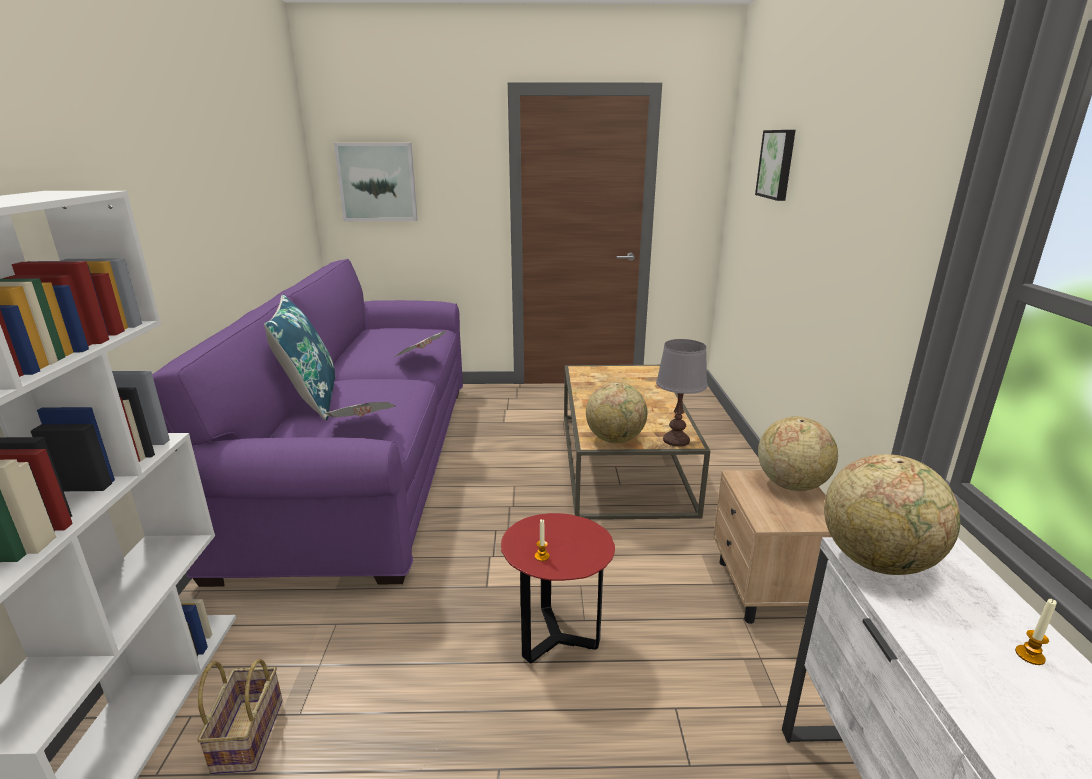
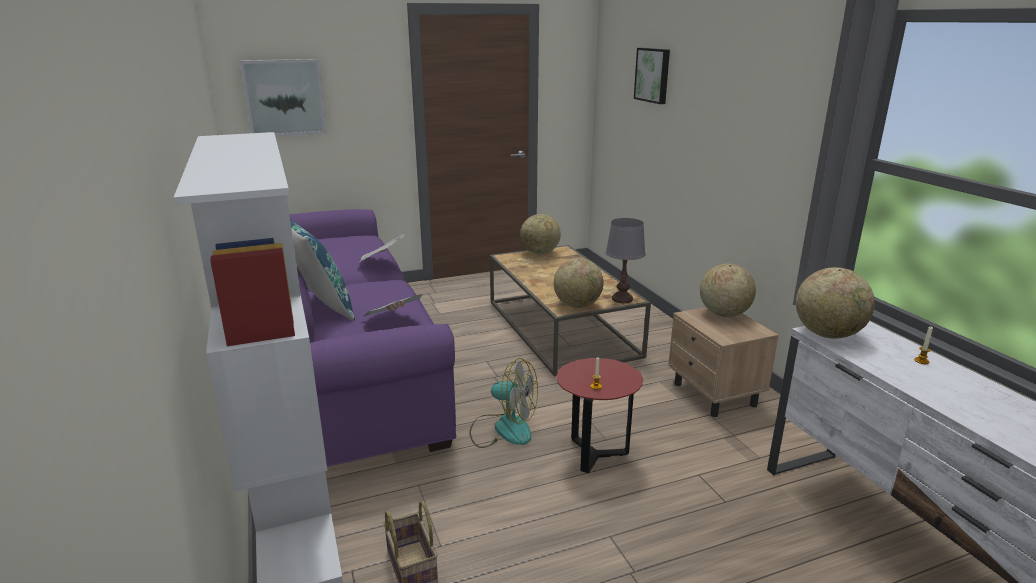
camera: 20 degrees left, 0 degrees up
(474, 575) = (503, 429): none -> fan
(620, 370) = (540, 253): none -> globe

